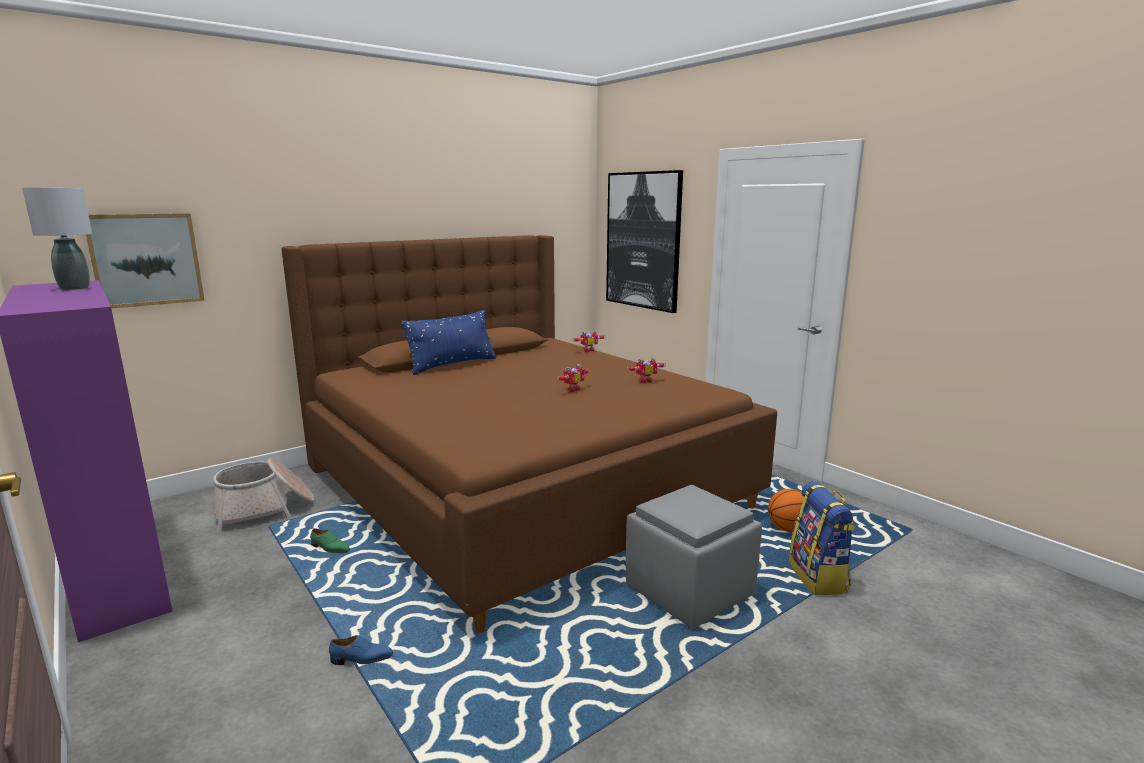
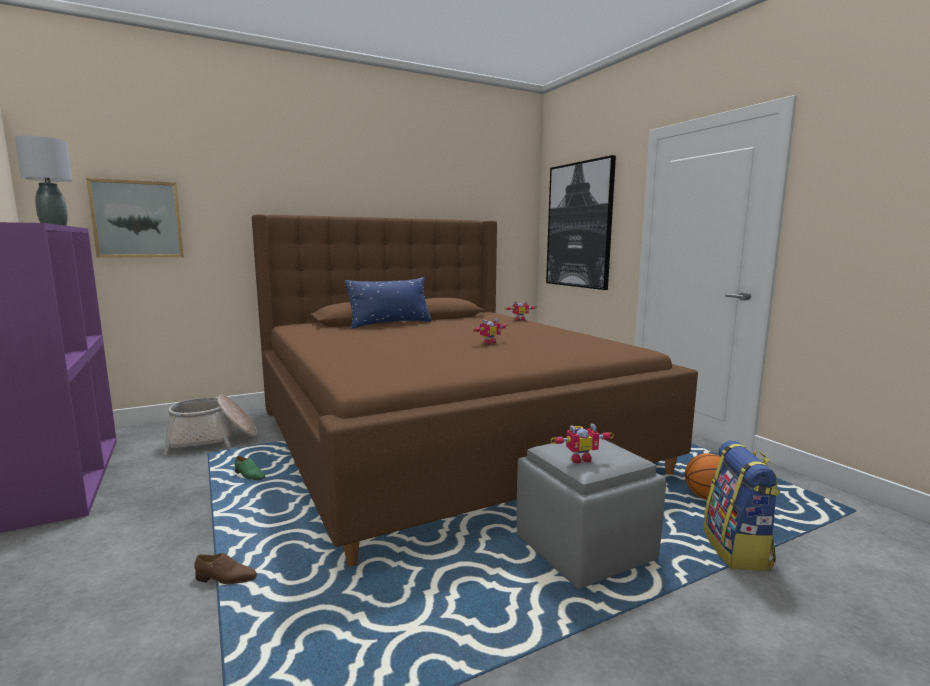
camera: 10 degrees right, 5 degrees down
(361, 659) = (226, 578): blue shoe -> brown shoe
(645, 381) = (562, 340): toy robot -> toy robot (579, 458)

